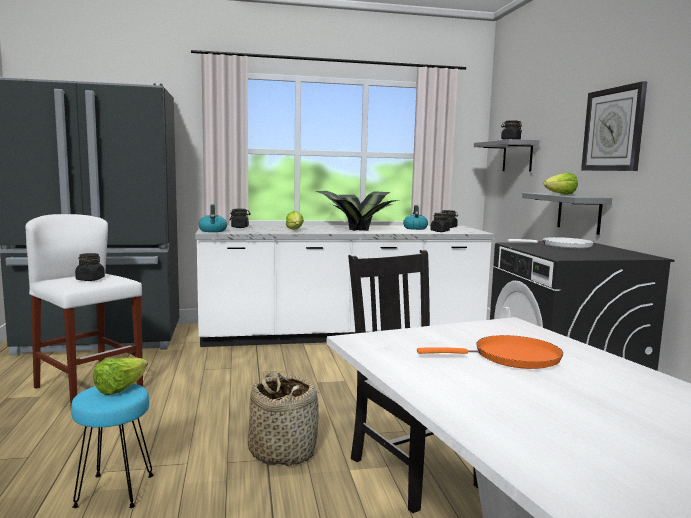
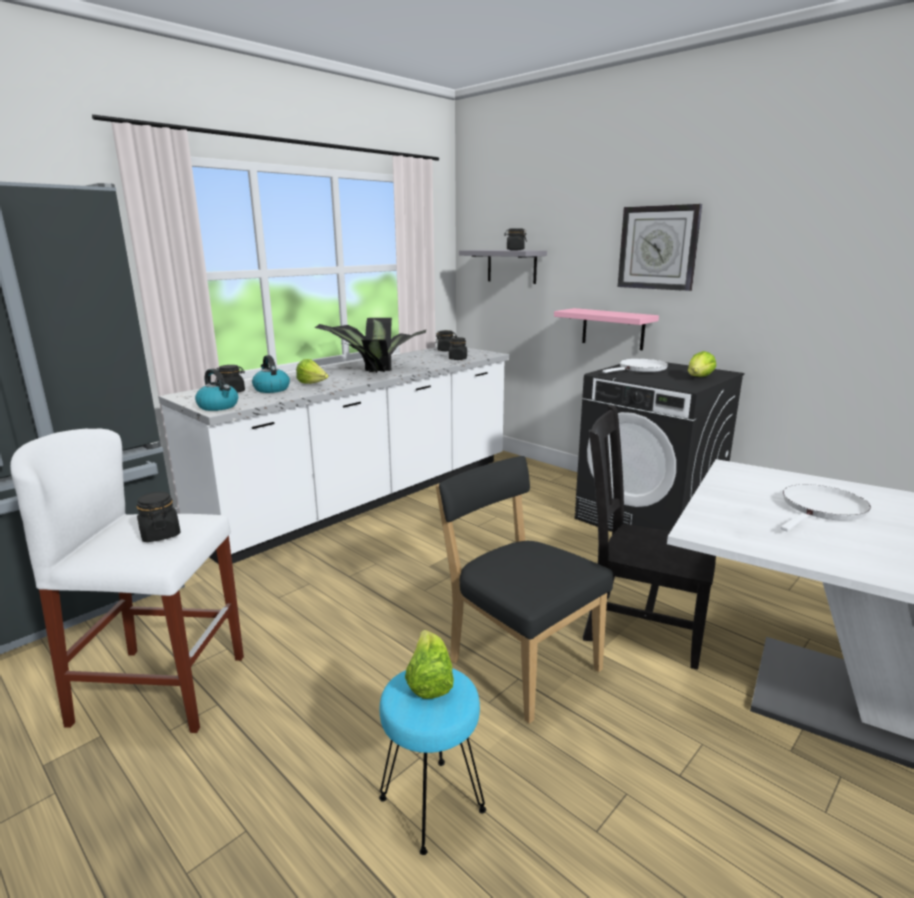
camera: 35 degrees left, 10 degrees up
(282, 451) = (519, 662): basket -> black chair
(415, 228) = (422, 357): kettle -> kettle (271, 389)
(511, 357) = (821, 509): orange frying pan -> white frying pan
(560, 194) = (602, 313): lettuce -> lettuce (699, 378)
(579, 213) = (613, 329): grey shelf -> pink shelf

